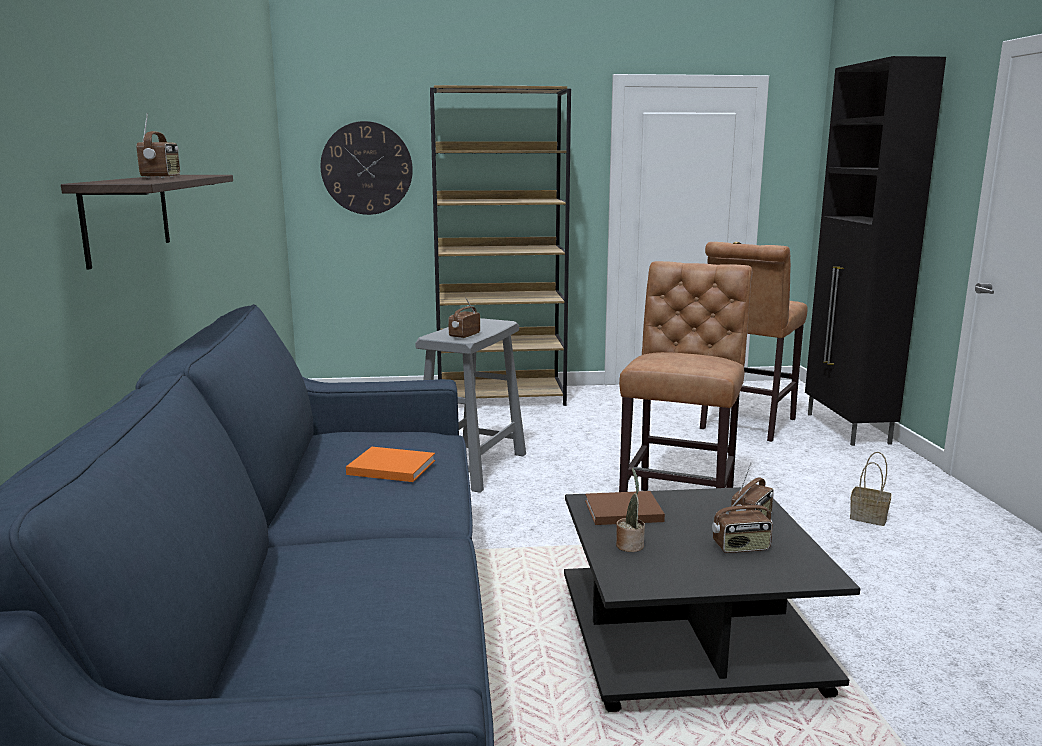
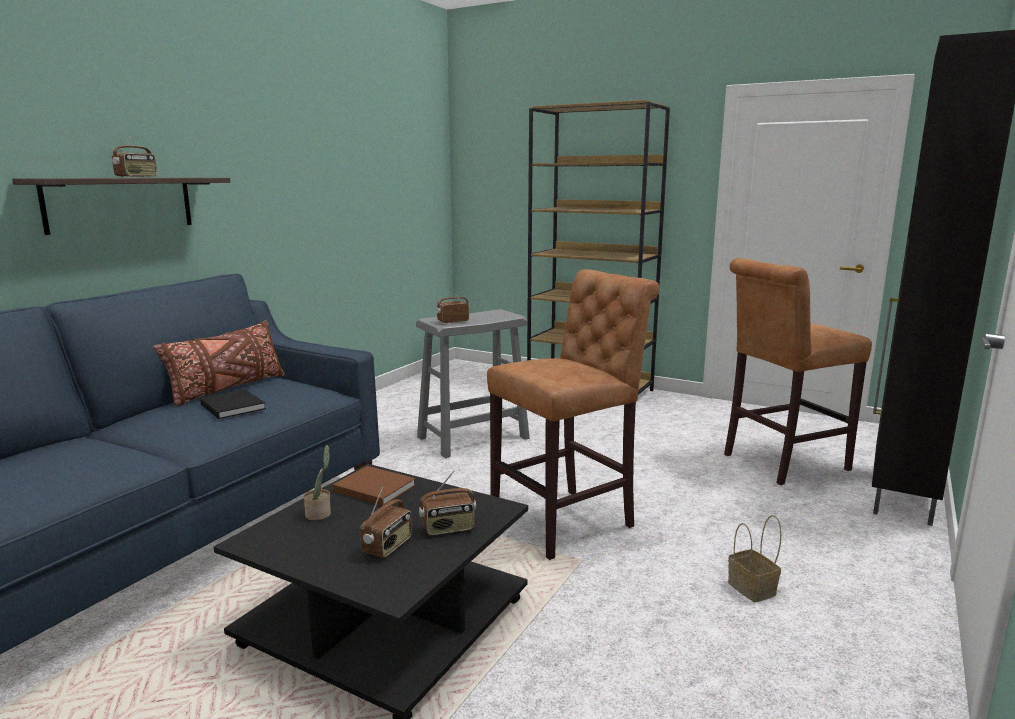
camera: 35 degrees right, 0 degrees up
(322, 454) = (227, 389): none -> brown pillow
(367, 168) = (507, 179): wall clock -> none
(389, 467) = (232, 406): orange book -> black book
(741, 547) = (388, 546): radio -> radio turned 90 degrees counterclockwise

